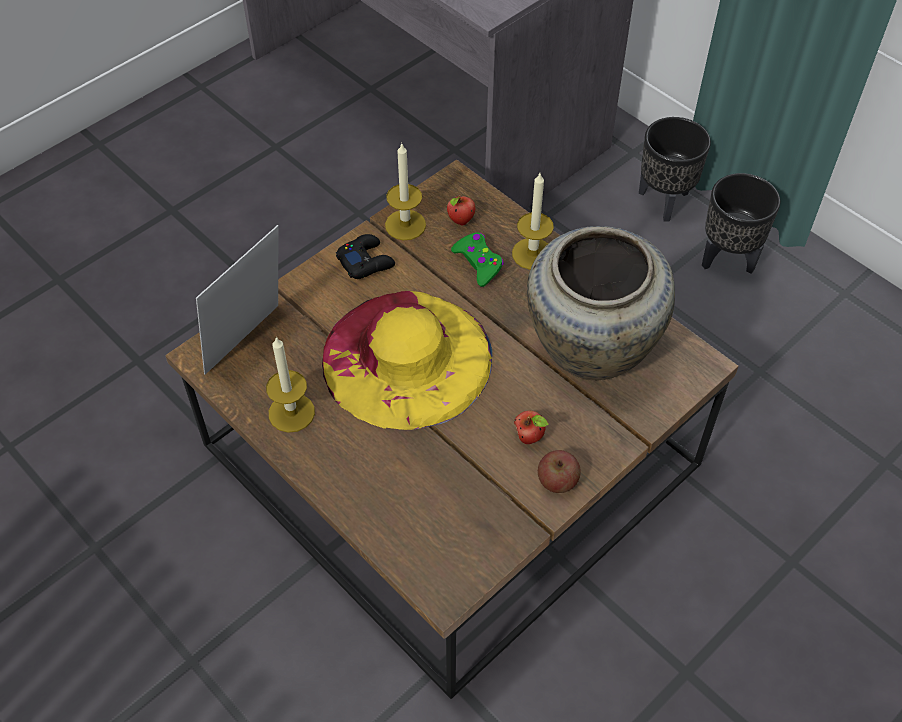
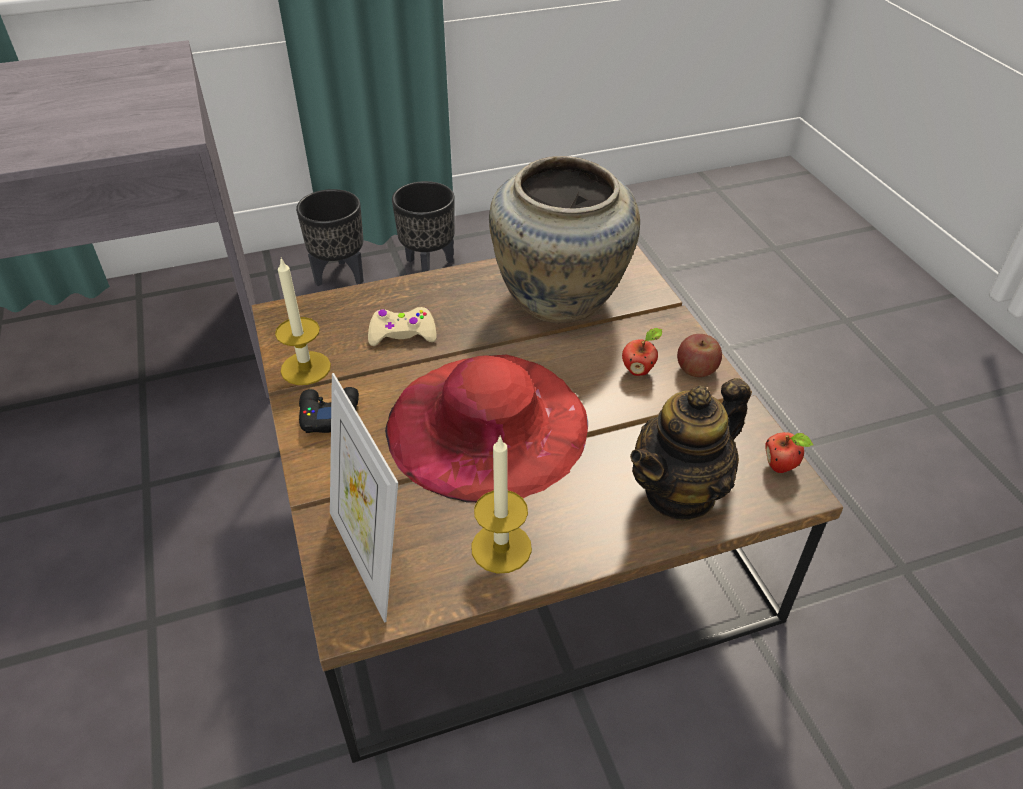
camera: 65 degrees left, 10 degrees down
(399, 508) = (680, 492): none -> teapot
(406, 358) = (487, 425): yellow hat -> red hat
(460, 222) = (338, 328): apple -> apple (781, 467)
(478, 263) = (402, 334): green game controller -> beige game controller
(532, 254) = (420, 296): candle -> none

